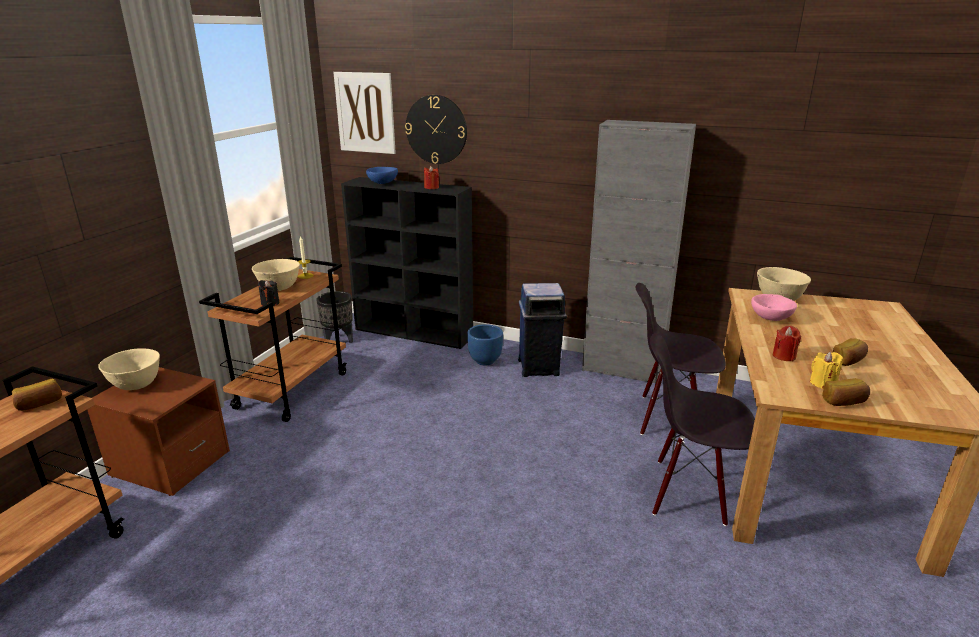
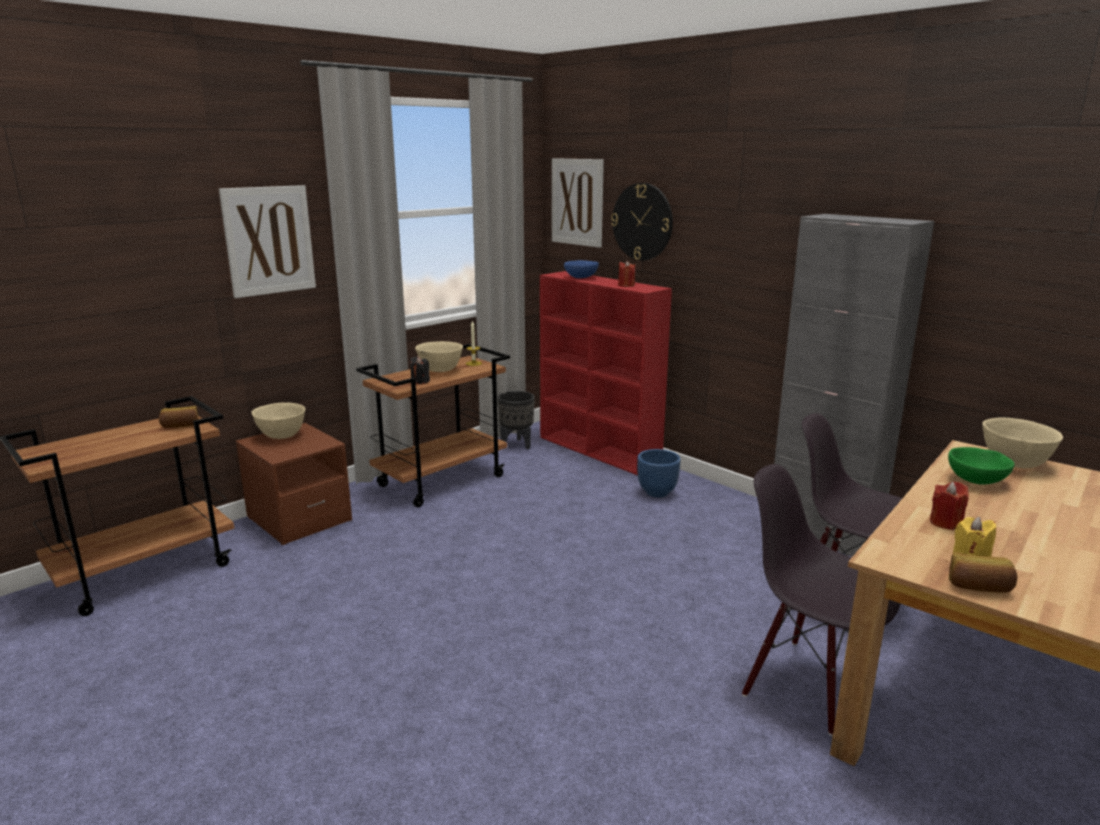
camera: 25 degrees right, 5 degrees down
(86, 180) = (269, 240): none -> picture
(415, 333) = (599, 451): black bookcase -> red bookcase
(539, 367) = (716, 511): blue trash can -> none
(771, 318) = (976, 481): pink bowl -> green bowl
(848, 361) = (1043, 546): bread -> none

